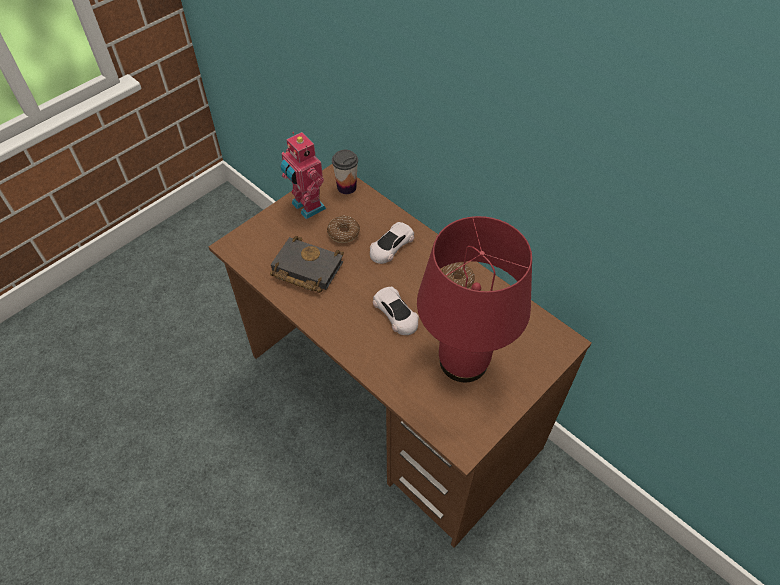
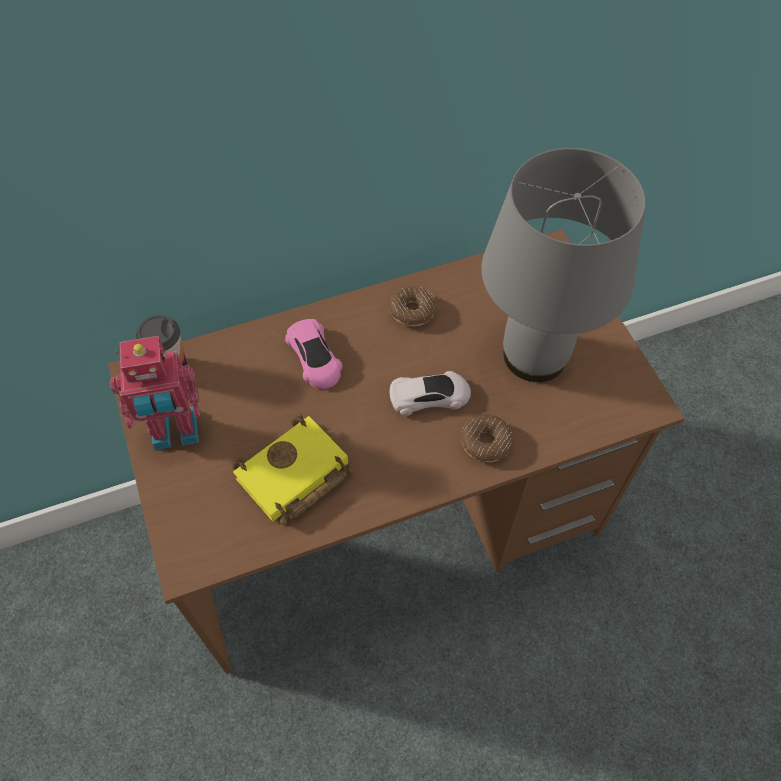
camera: 65 degrees left, 5 degrees up
(305, 269) = (293, 477): black book -> yellow book
(343, 233) = (256, 404): donut -> donut (485, 442)
(391, 246) = (314, 357): white toy car -> pink toy car
(463, 360) = (533, 356): red table lamp -> grey table lamp

